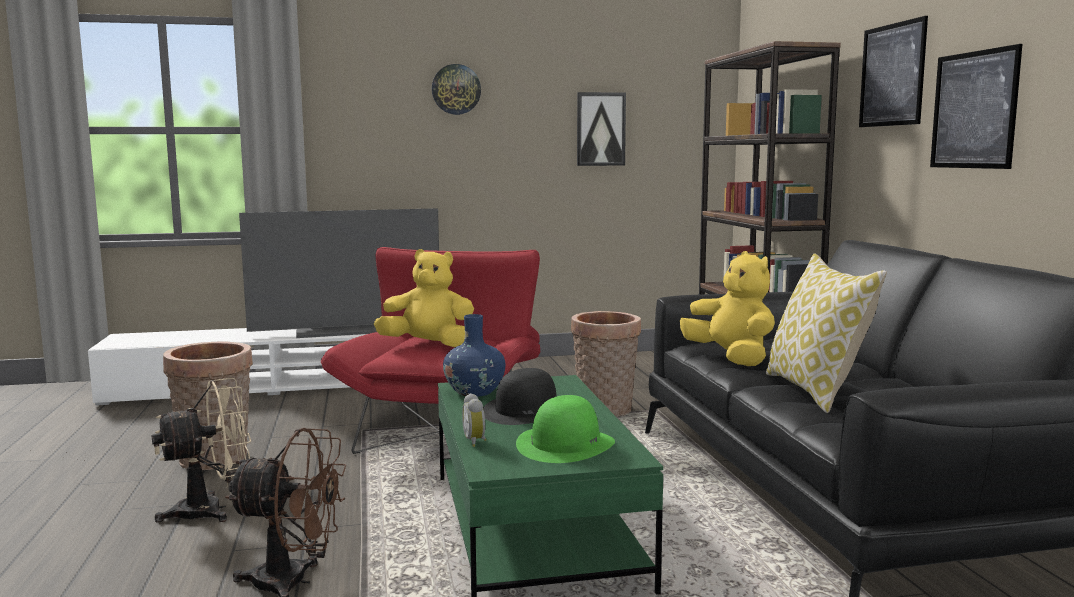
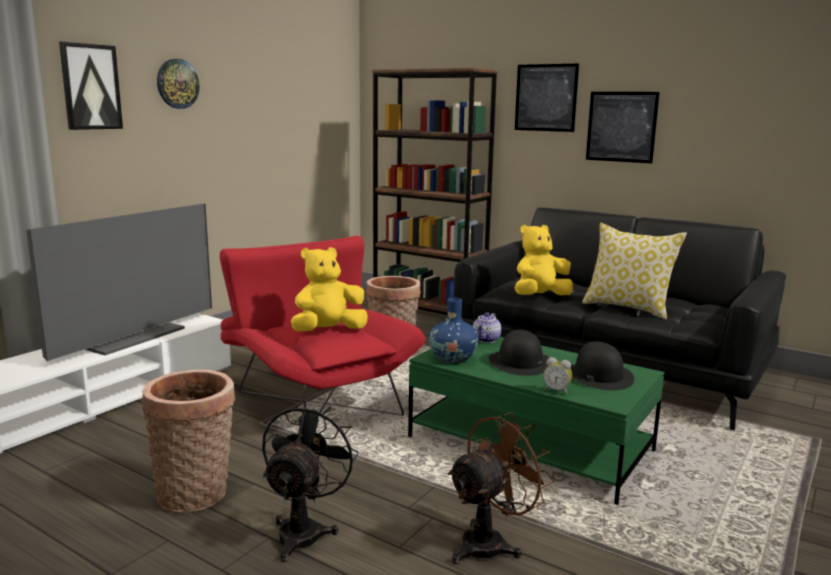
camera: 45 degrees left, 5 degrees up
(212, 510) = (305, 530): beige fan -> black fan
(562, 386) = (486, 340): none -> teapot
(565, 444) = (598, 376): green hat -> black hat
(600, 129) = (283, 121): picture -> picture (90, 87)
(731, 358) = (540, 297): yellow plush toy -> yellow plush toy turned 45 degrees counterclockwise

